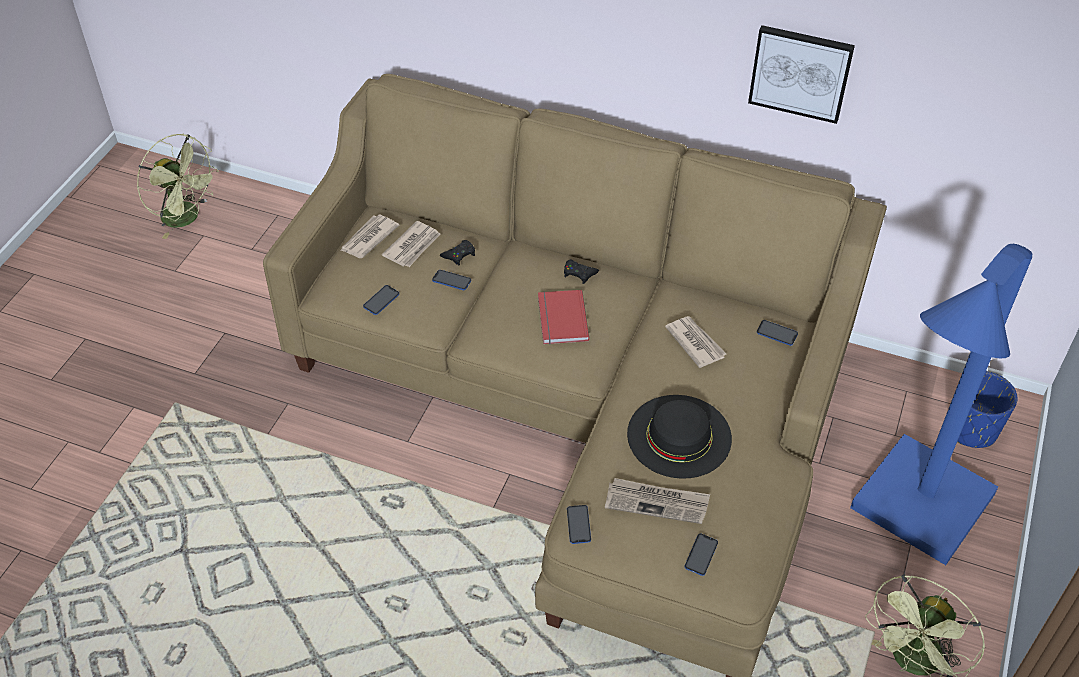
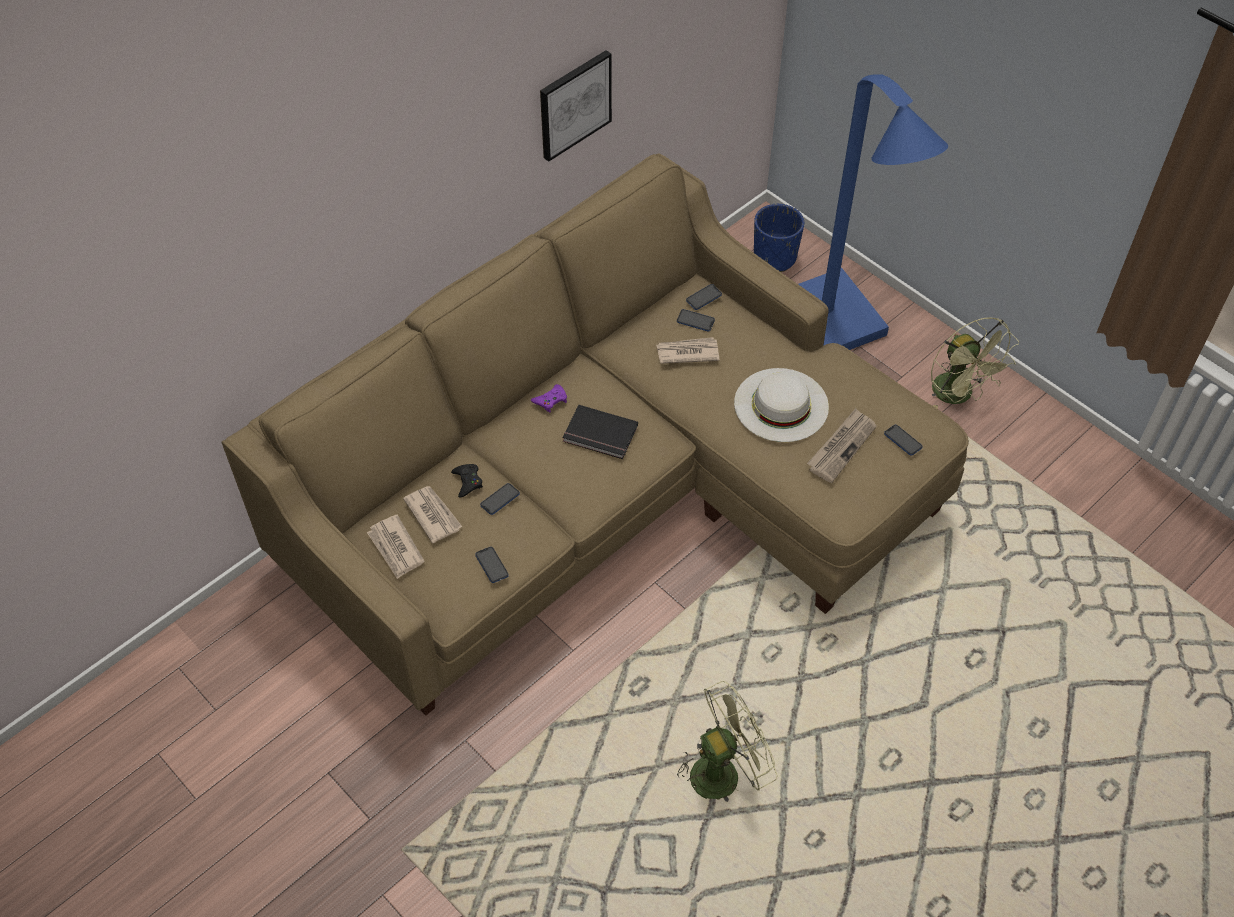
camera: 65 degrees left, 5 degrees up
(187, 218) = (116, 763): green fan -> green fan (723, 771)
(560, 319) = (600, 435): red book -> black book
(578, 525) = (836, 509): phone -> phone (695, 321)
(579, 273) = (551, 400): black game controller -> purple game controller
(679, 436) = (781, 405): black hat -> white hat

